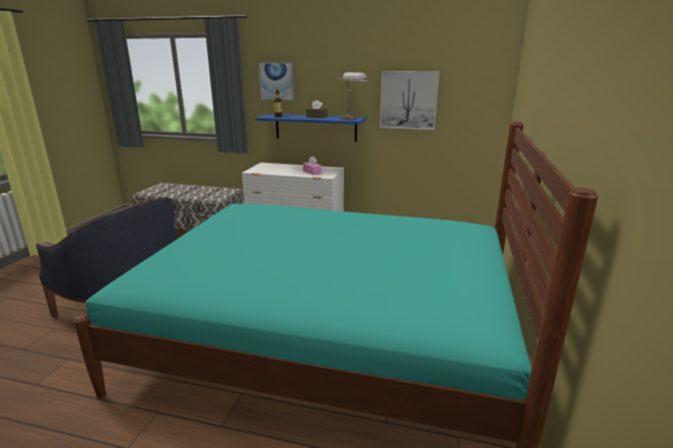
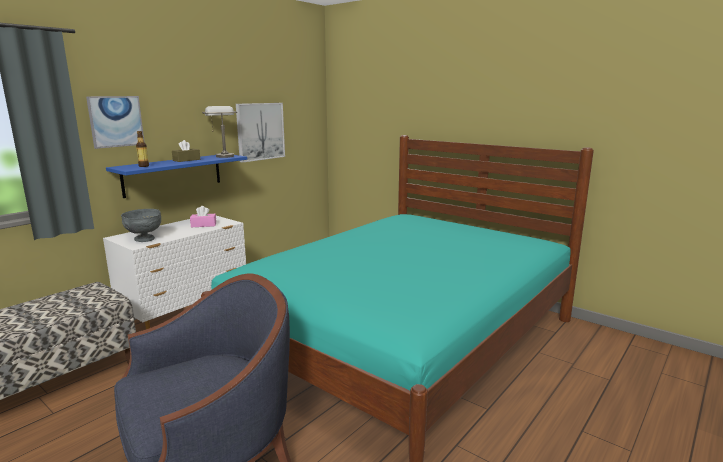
camera: 65 degrees left, 5 degrees down
(264, 169) = (144, 239): none -> grey bowl

